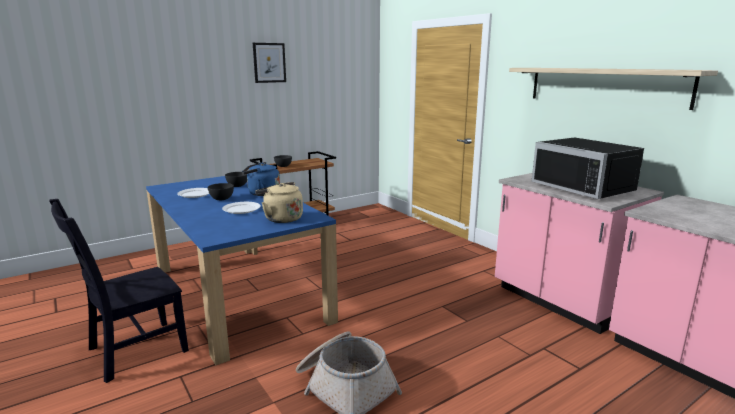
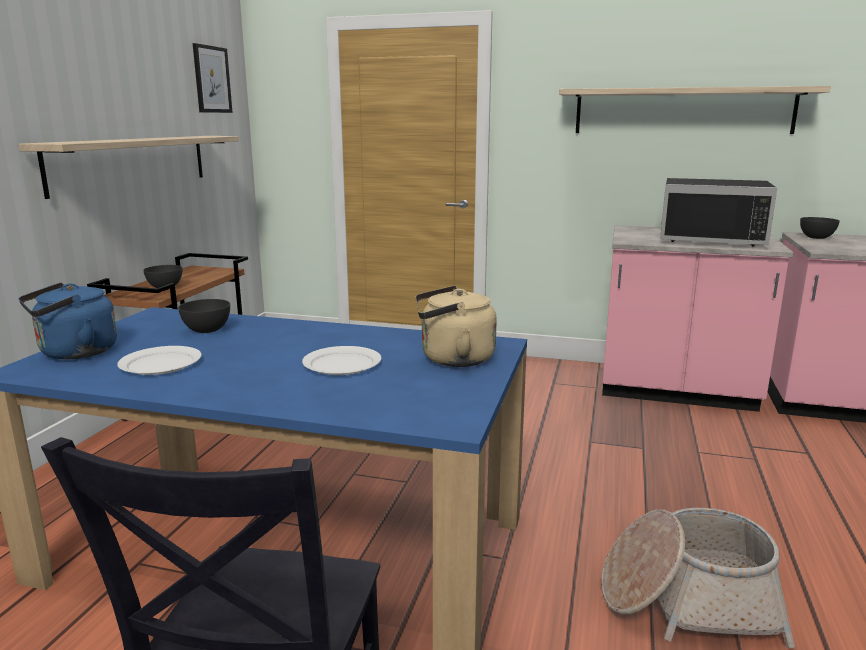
camera: 40 degrees left, 0 degrees up
(221, 199) = (247, 358): grey bowl -> grey bowl (816, 238)
(261, 193) = (295, 332): blue kettle -> blue kettle (74, 353)
(269, 62) = (98, 76): picture -> picture (212, 79)
(286, 103) = (132, 162): none -> shelf

